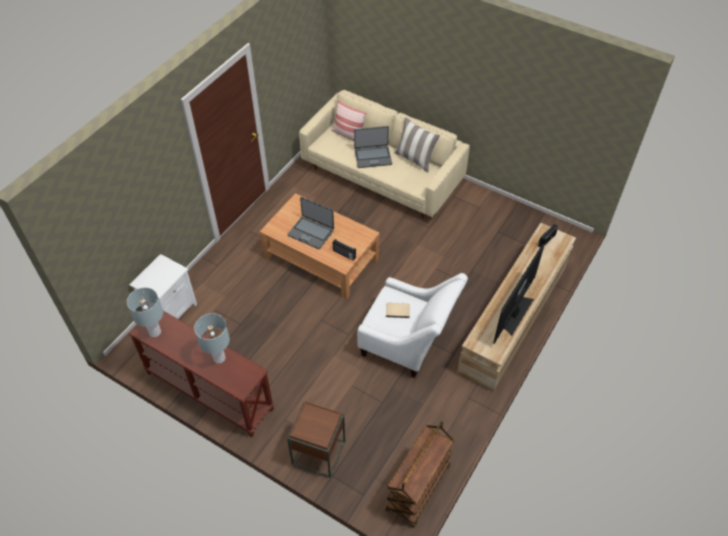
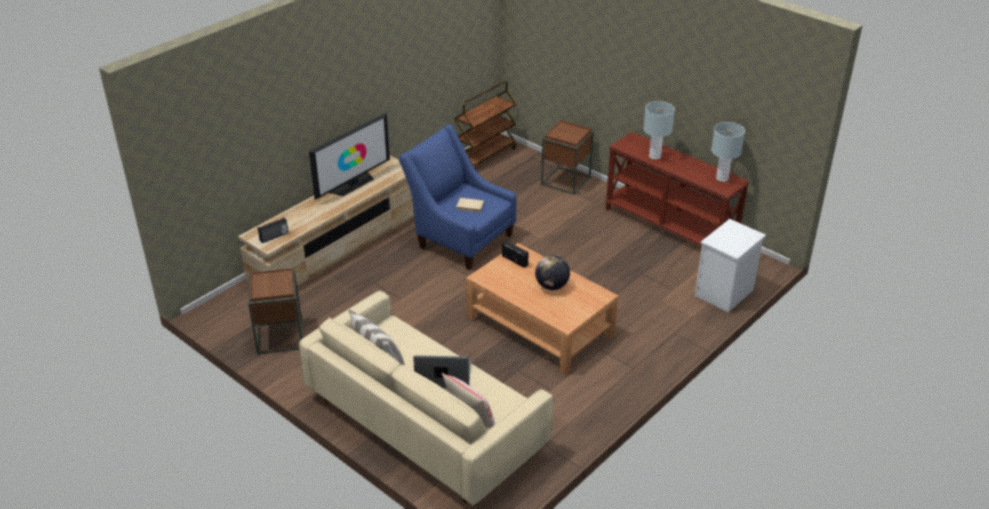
camera: 170 degrees left, 15 degrees down
(311, 232) = (552, 286): laptop -> globe
(408, 343) = (460, 239): white armchair -> blue armchair
(508, 222) = (280, 337): none -> brown side table

